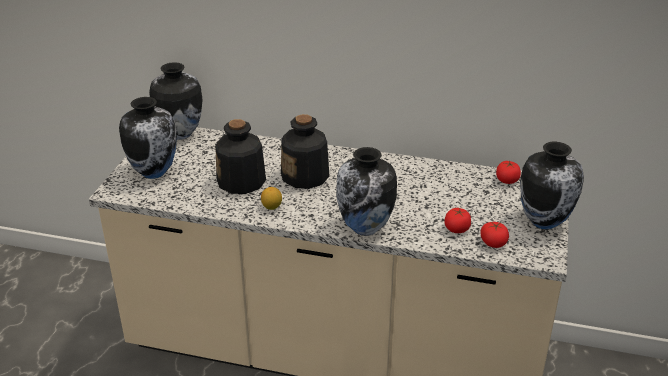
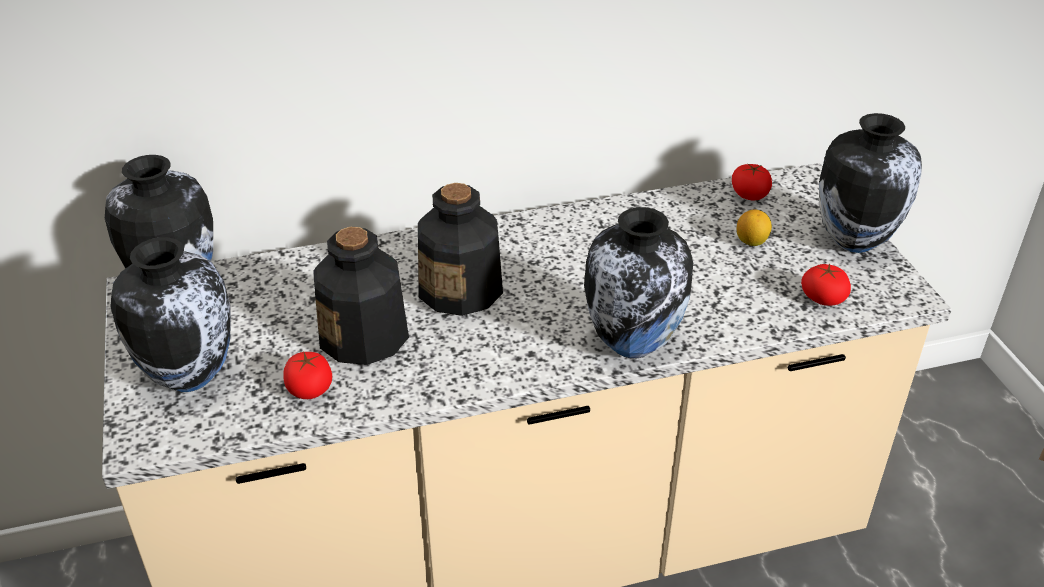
camera: 30 degrees left, 5 degrees up
(272, 207) = (456, 363): lemon -> lemon (751, 241)
(457, 228) = (756, 294): tomato -> tomato (310, 388)

